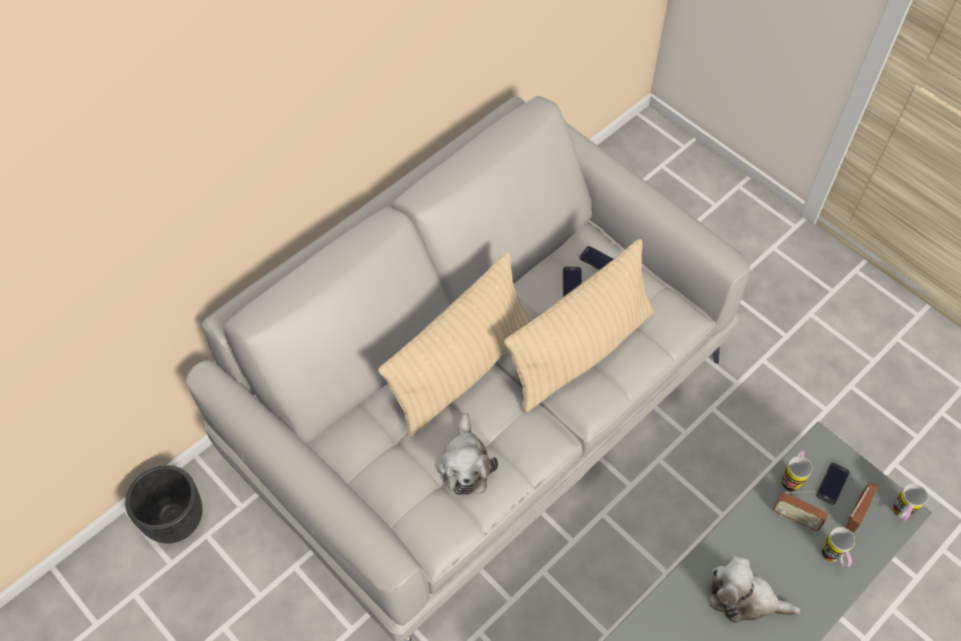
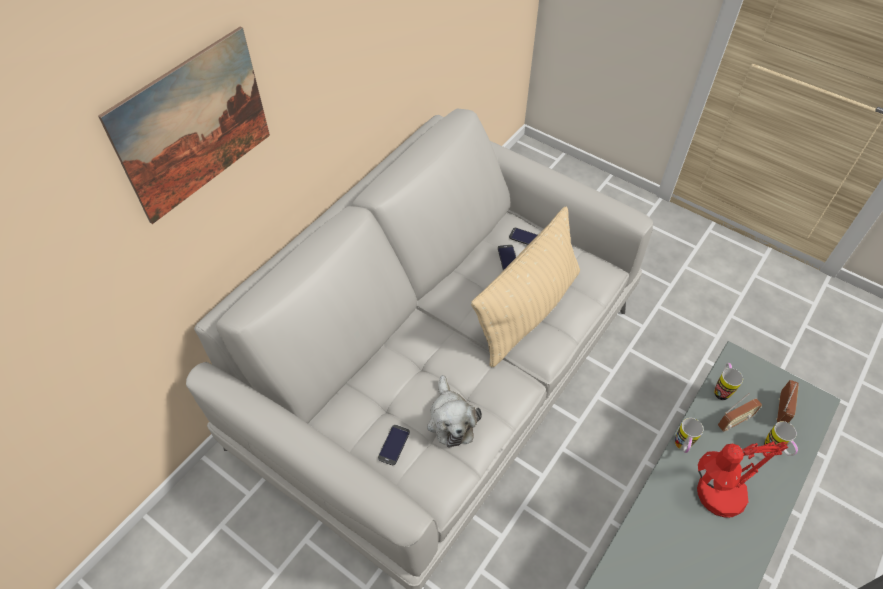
camera: 10 degrees left, 5 degrees down
(176, 519) = (191, 515): black planter -> none
(222, 126) = (194, 126): none -> picture
(462, 369) = (430, 340): beige pillow -> none
(744, 598) = (712, 498): plush toy -> red table lamp
(795, 518) = (734, 421): radio -> radio turned 45 degrees counterclockwise
(832, 483) = (755, 388): phone -> phone (394, 445)
(899, 515) = (816, 405): mug -> mug (681, 448)

